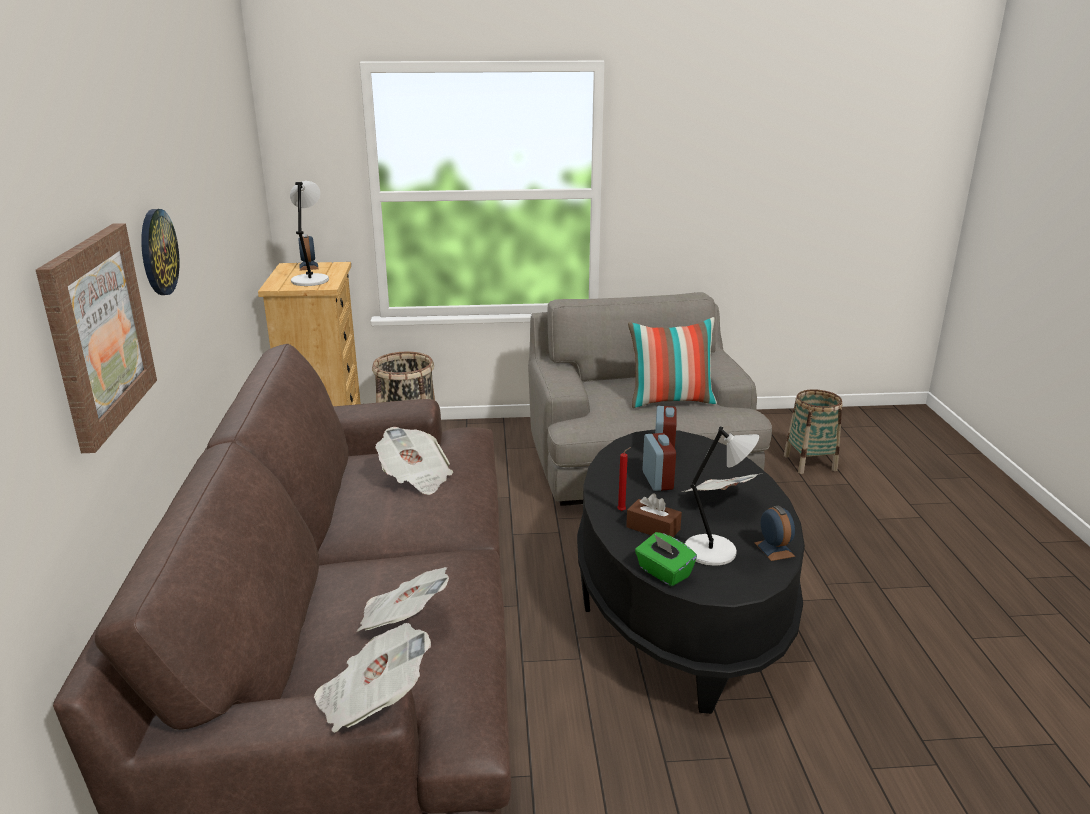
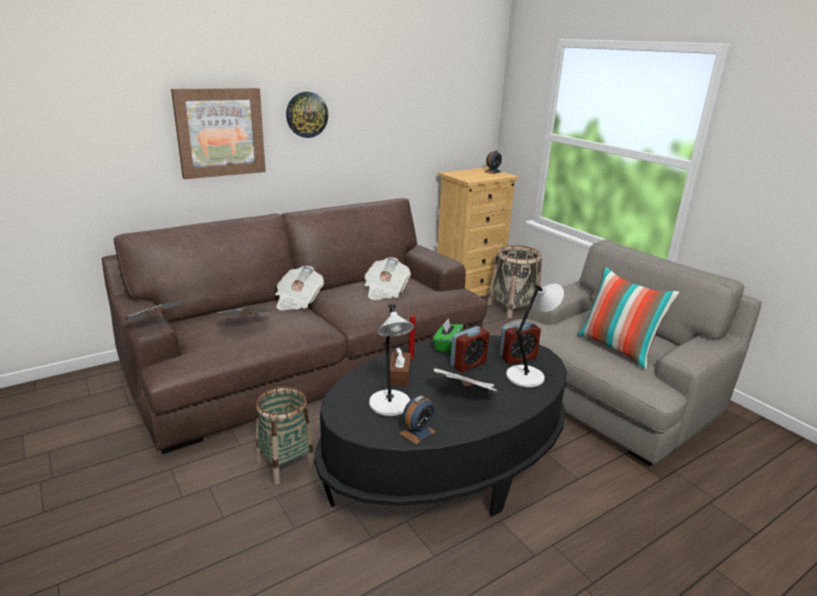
camera: 60 degrees right, 0 degrees up
(310, 280) = (472, 176): grey table lamp -> grey table lamp (527, 376)
(364, 555) = (297, 301): none -> newspaper
(663, 573) = (346, 390): green tissue box -> green tissue box (447, 346)
(810, 463) = (756, 496): basket -> basket (285, 464)

